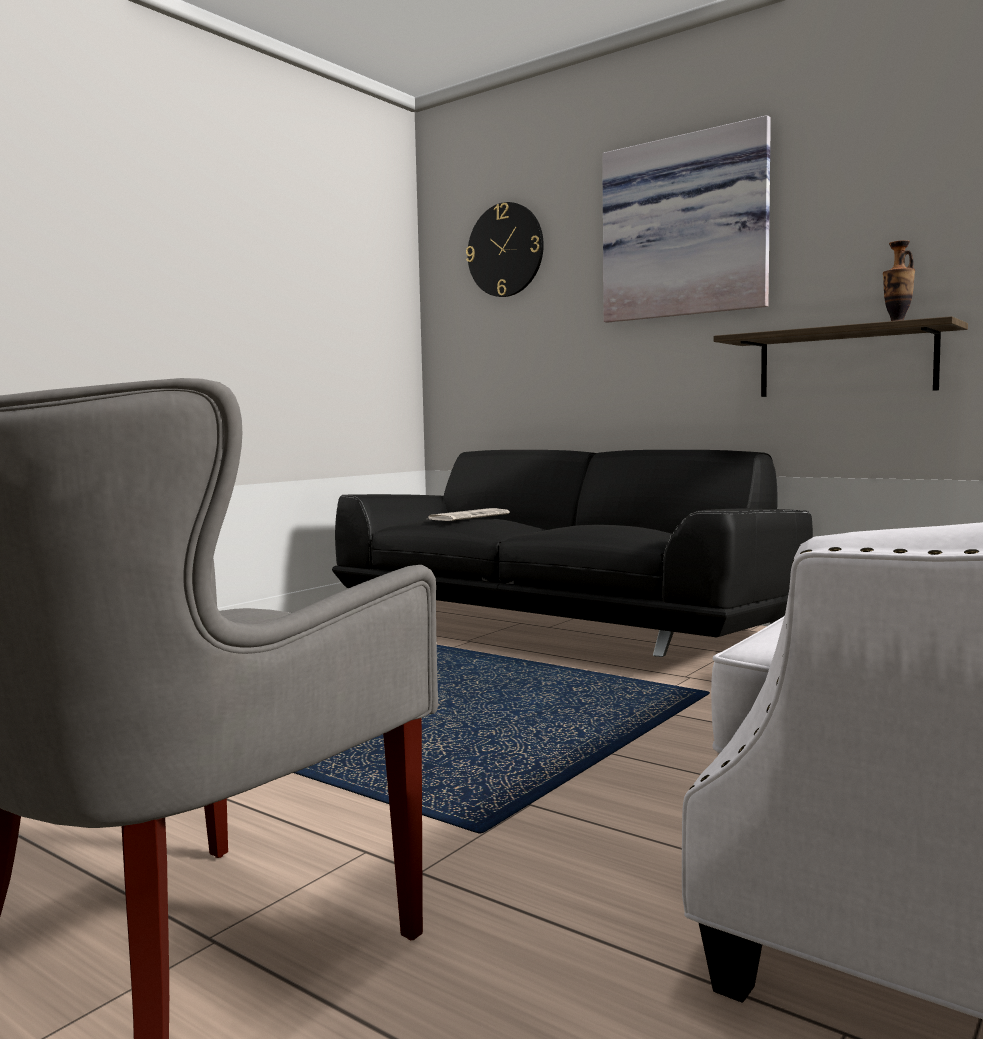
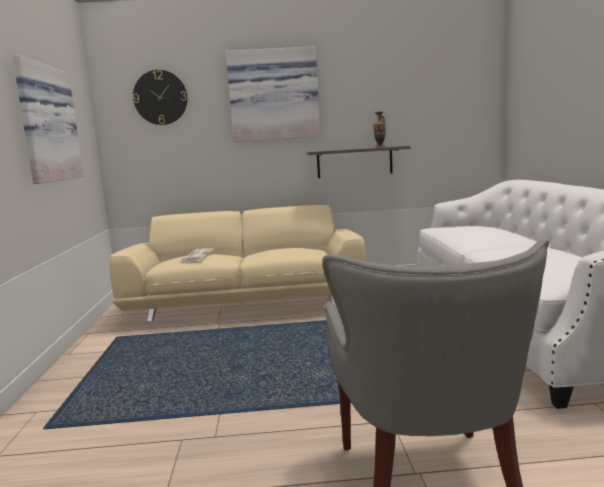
camera: 40 degrees left, 5 degrees up
(272, 287) = (45, 124): none -> picture
(562, 628) = (247, 305): black sofa -> beige sofa

